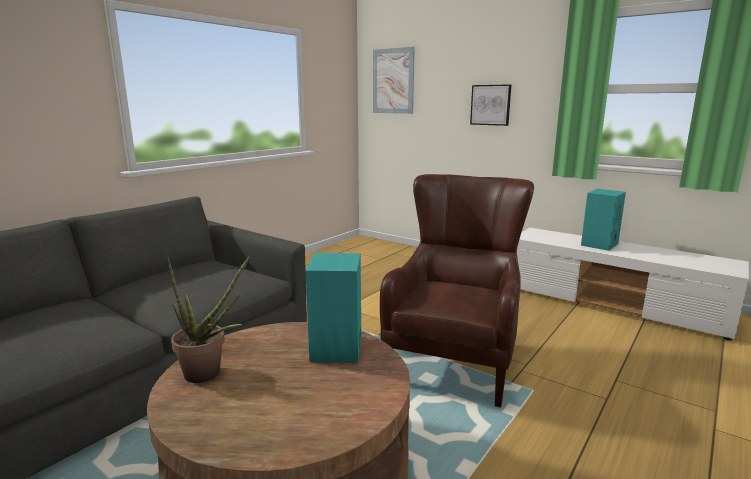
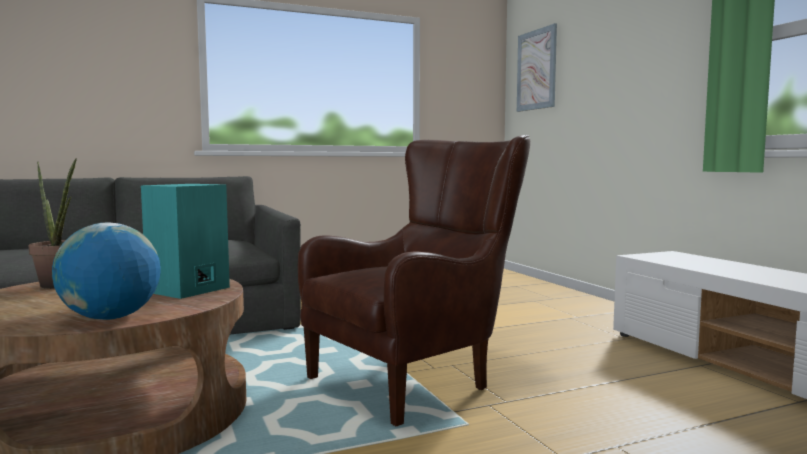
camera: 30 degrees right, 10 degrees down
(362, 406) = (110, 318): none -> globe
(490, 105) = (635, 81): picture -> none
(599, 244) = (747, 270): turquoise speaker -> none

